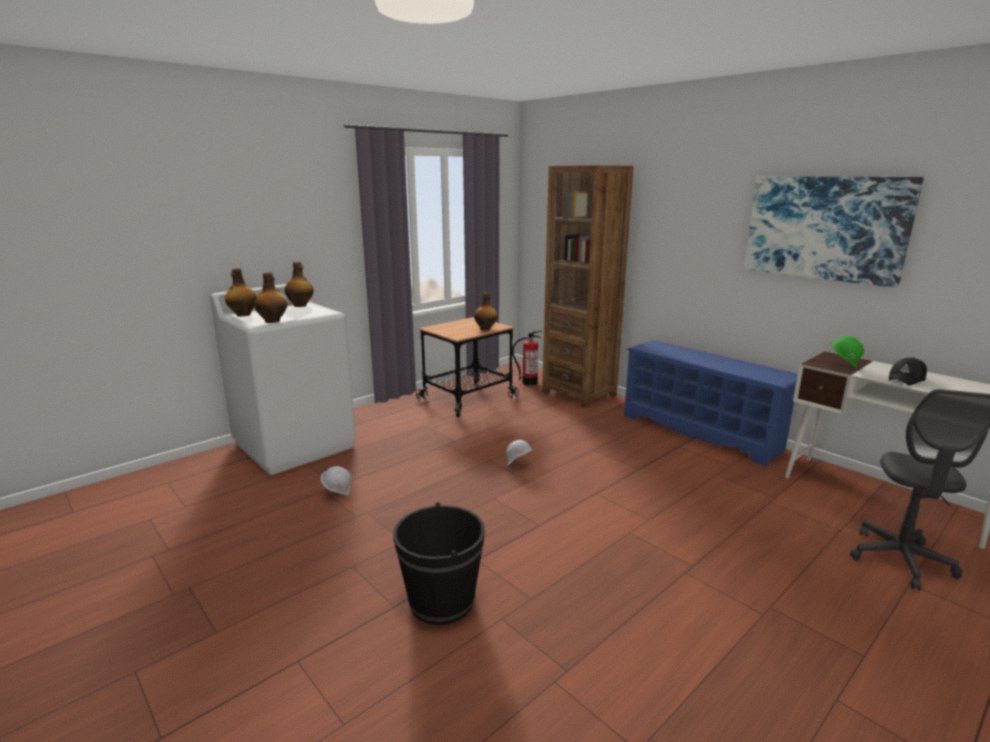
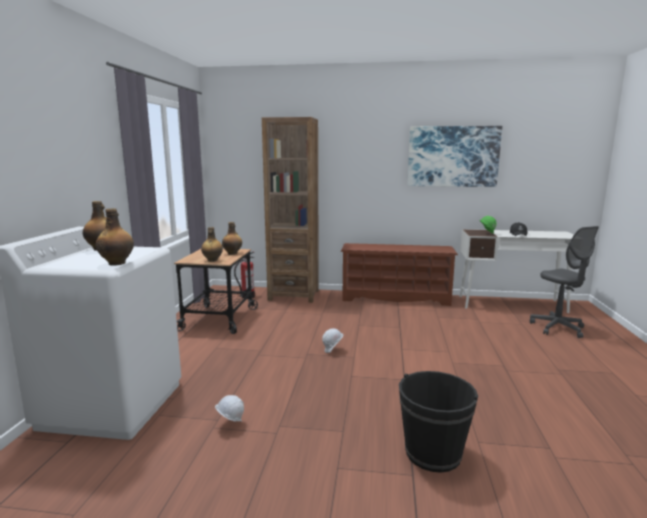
camera: 40 degrees left, 5 degrees down
(243, 315) = (58, 265): bottle -> bottle (212, 260)
(701, 432) = (396, 298): blue shoe rack -> brown shoe rack

